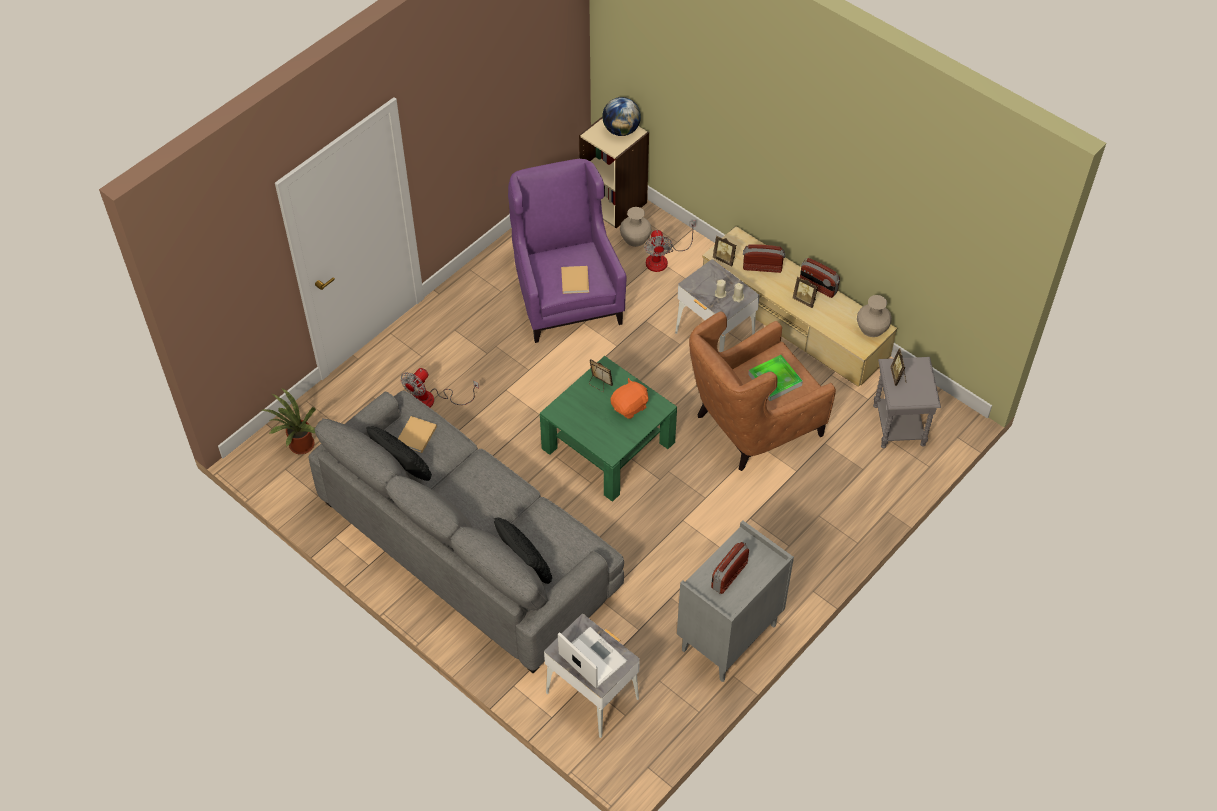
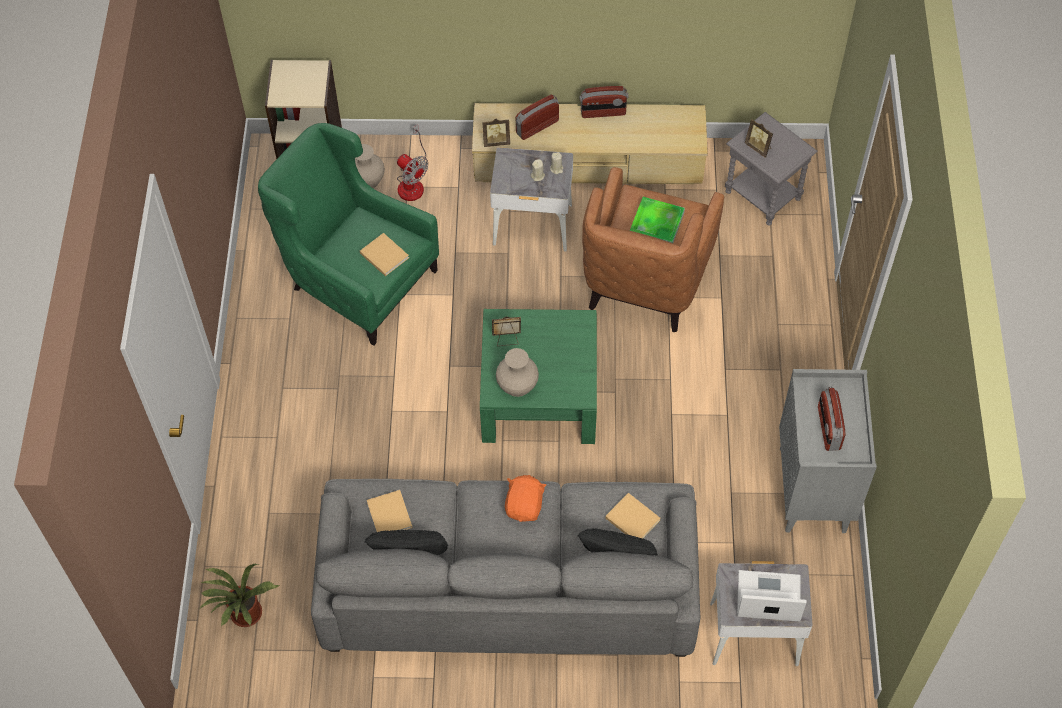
camera: 40 degrees left, 5 degrees up
(431, 400) = (330, 473): fan -> none
(560, 547) = (631, 518): none -> beige book
(566, 296) = (357, 279): purple armchair -> green armchair
(621, 130) = (302, 75): globe -> none
(630, 407) = (556, 340): orange plush toy -> orange plush toy (525, 506)
(805, 300) = (604, 132): picture frame -> none
(872, 328) = (685, 119): beige vase -> beige vase (517, 384)

